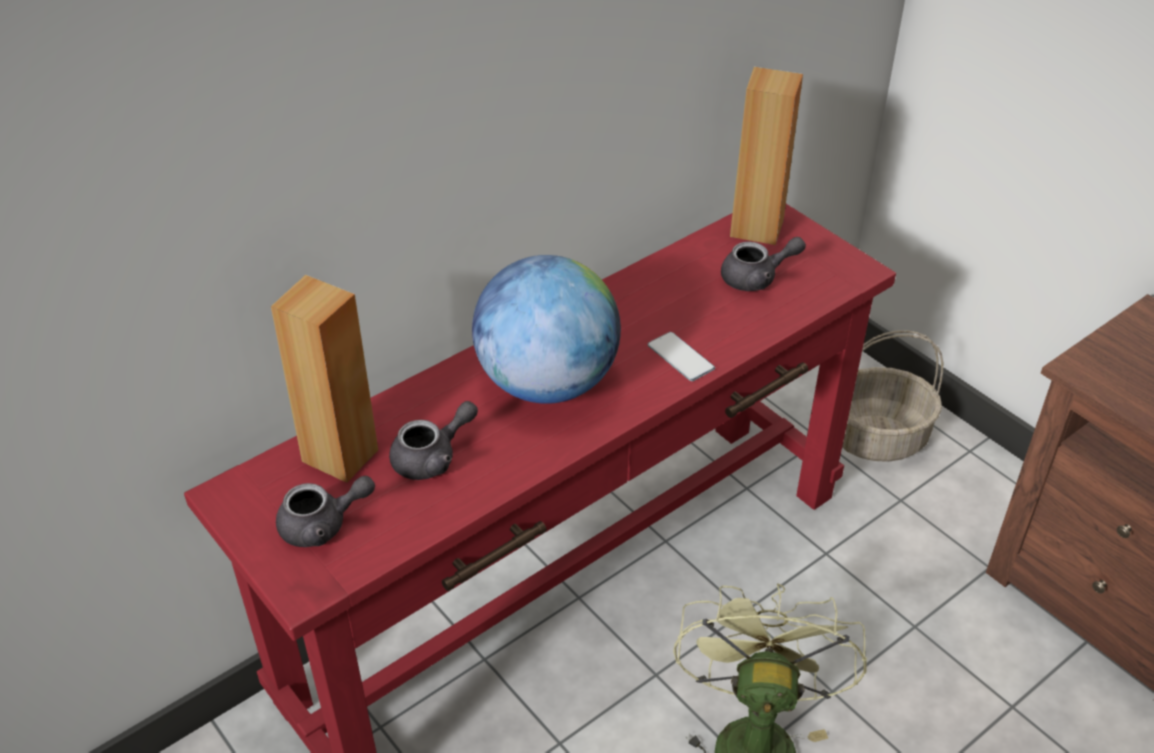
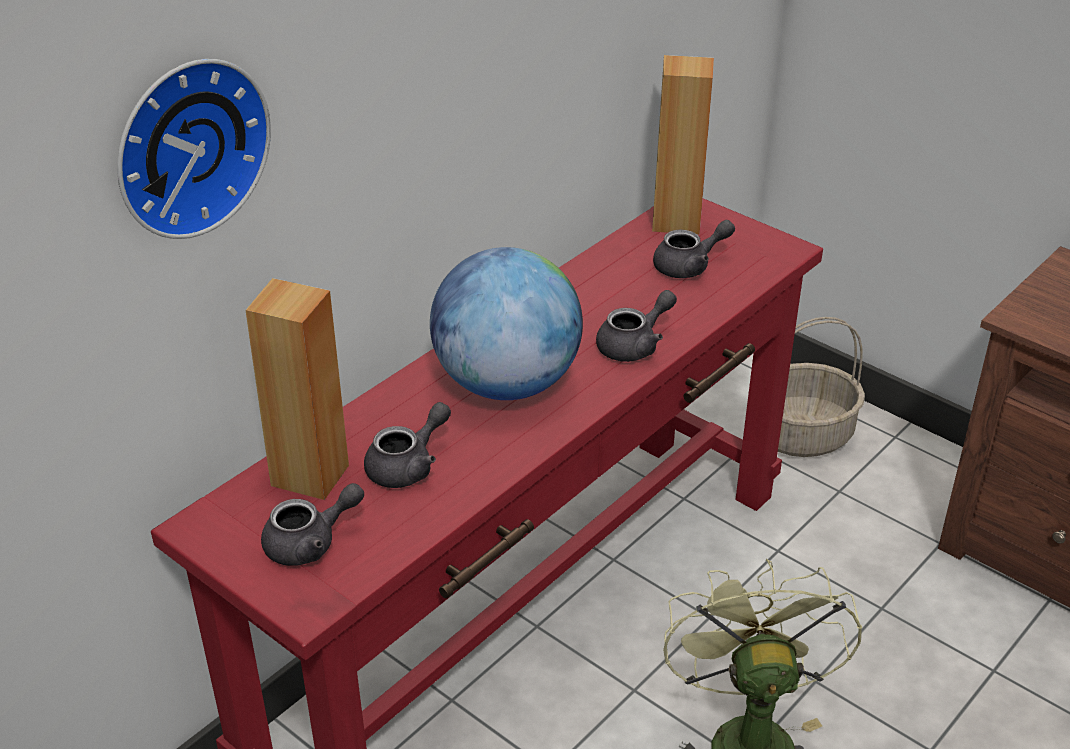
camera: 10 degrees left, 5 degrees down
(220, 147) = (187, 145): none -> wall clock
(680, 357) = (635, 345): phone -> grey teapot

